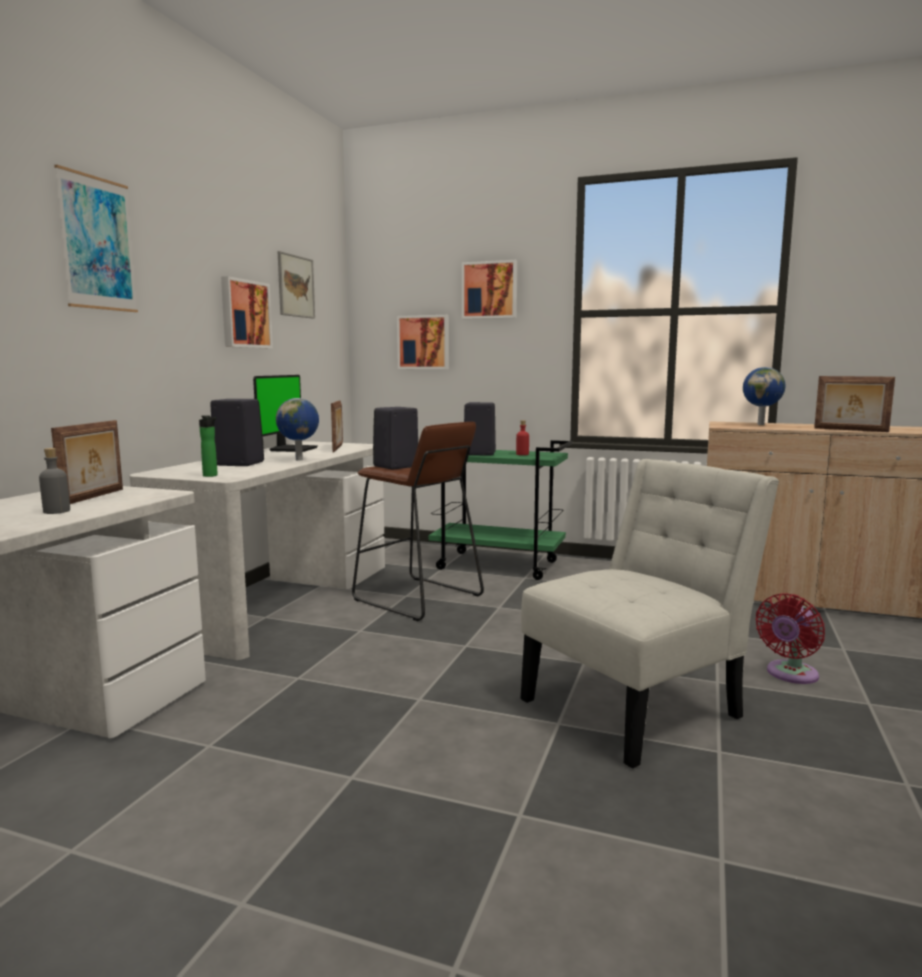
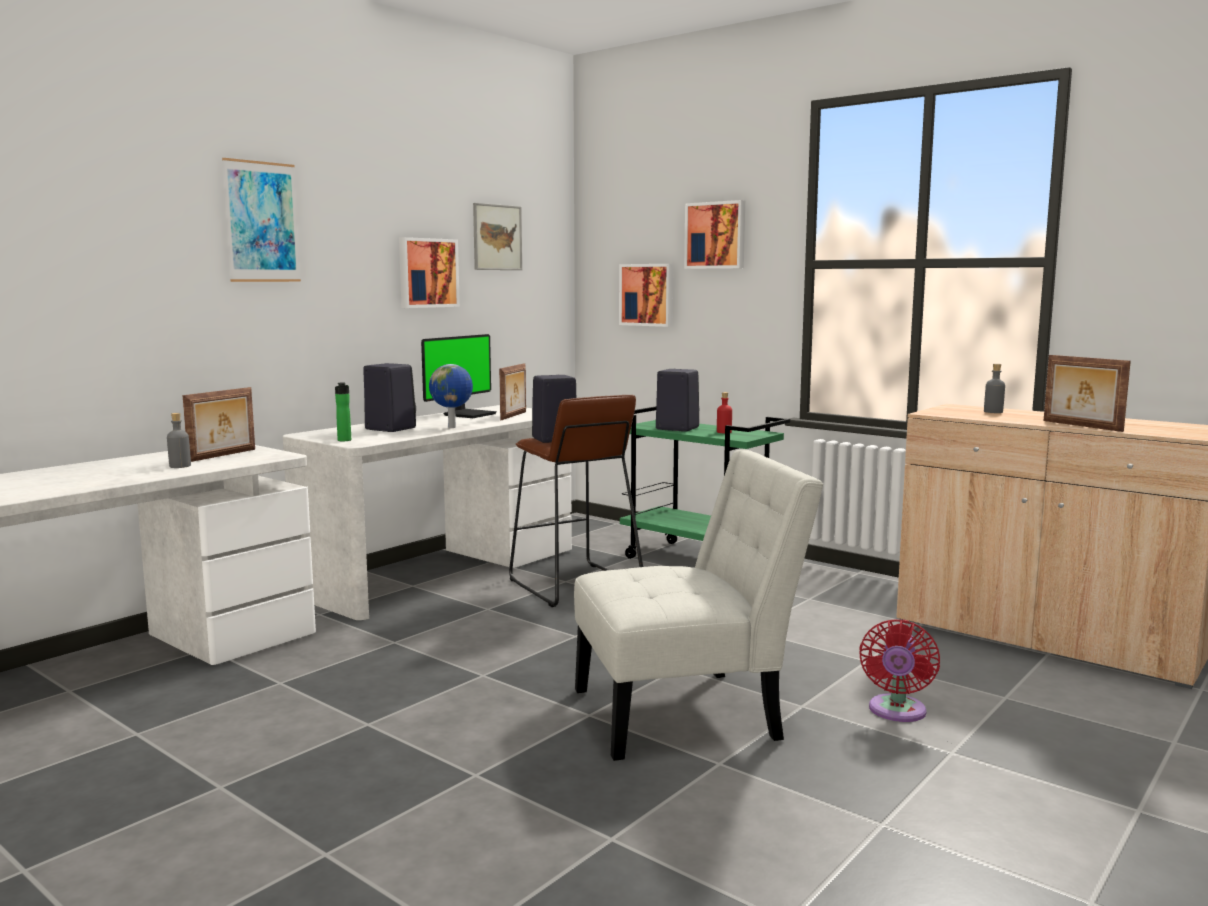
camera: 20 degrees right, 0 degrees up
(761, 424) = (993, 412): globe -> grey bottle
(790, 675) = (896, 712): red fan -> red fan turned 45 degrees counterclockwise

